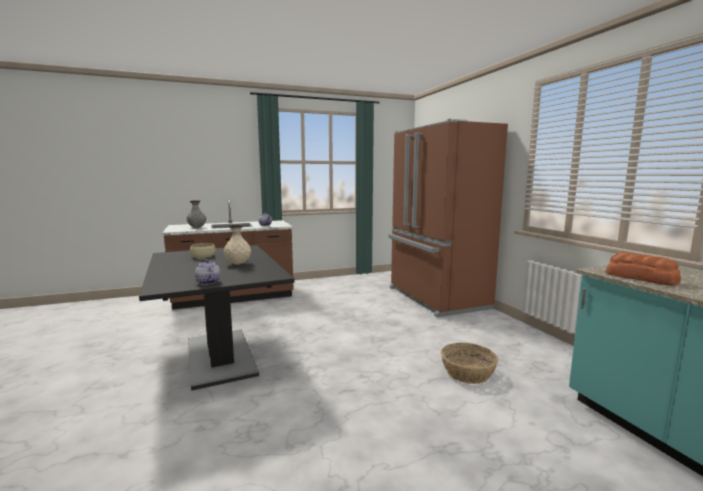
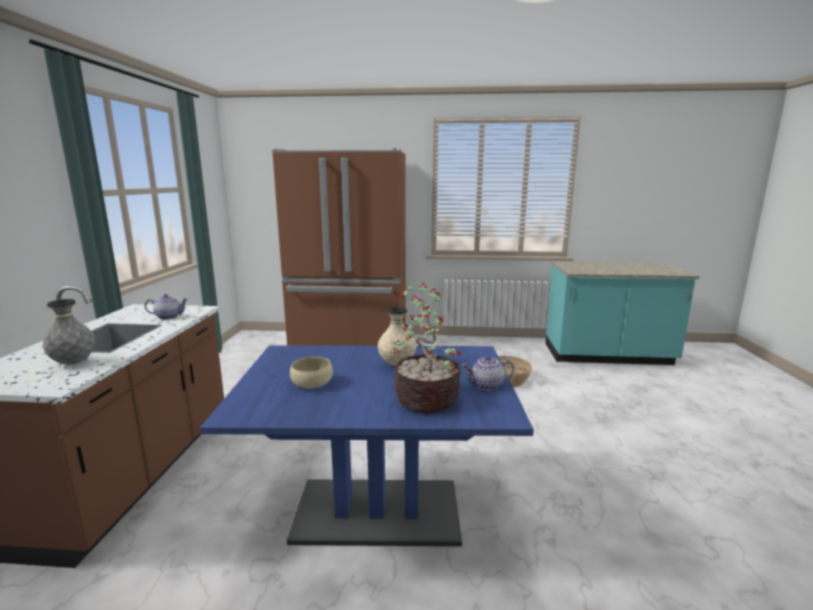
camera: 65 degrees left, 5 degrees up
(185, 273) = (425, 398): none -> potted plant
(220, 357) = (377, 512): black dining table -> blue dining table
(641, 278) = (595, 271): bread -> none

